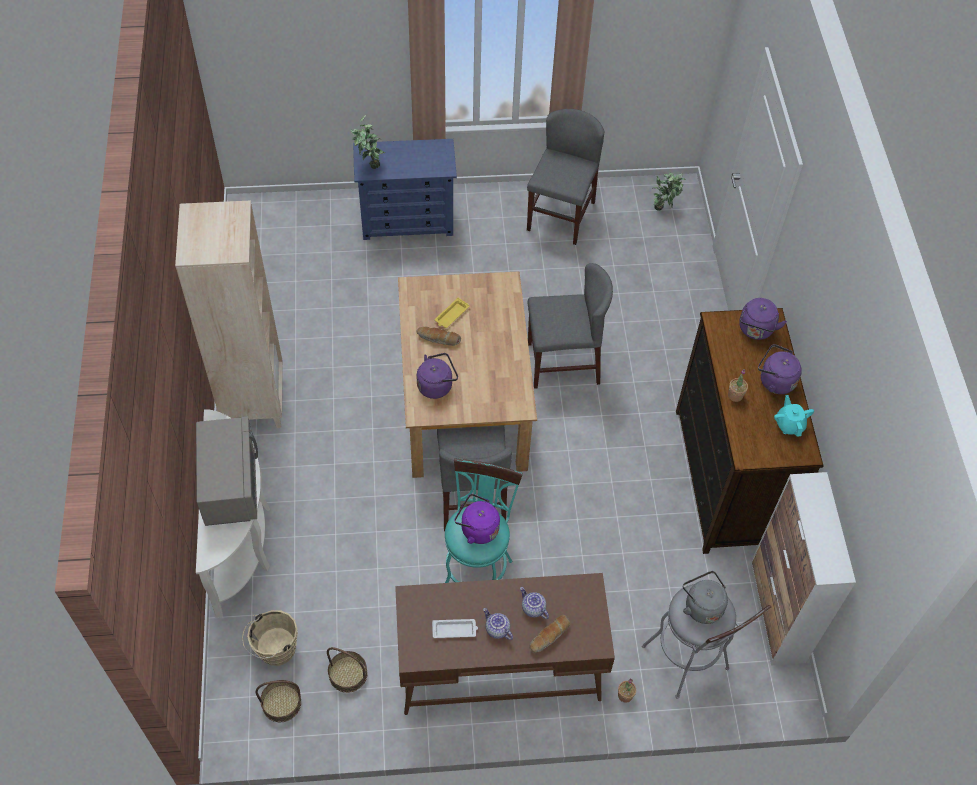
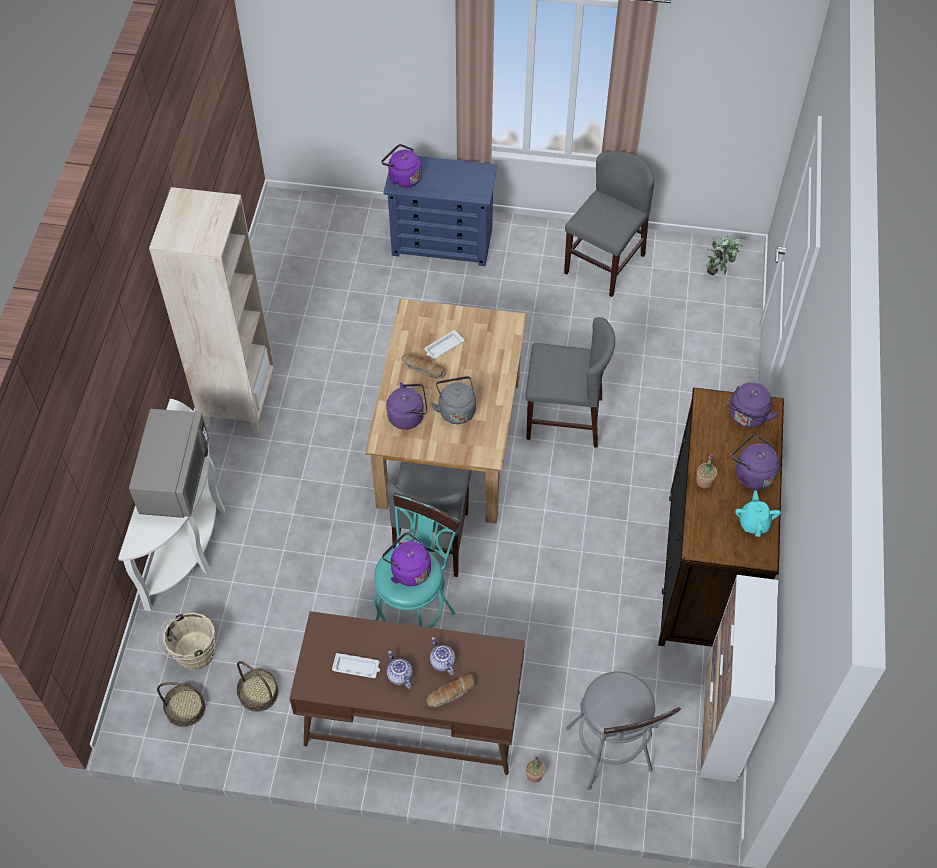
camera: 15 degrees right, 0 degrees up
(369, 164) = (403, 178): potted plant -> purple kettle
(451, 315) = (443, 347): yellow tray -> white tray
(701, 606) = (619, 695): grey kettle -> grey kettle (456, 409)

